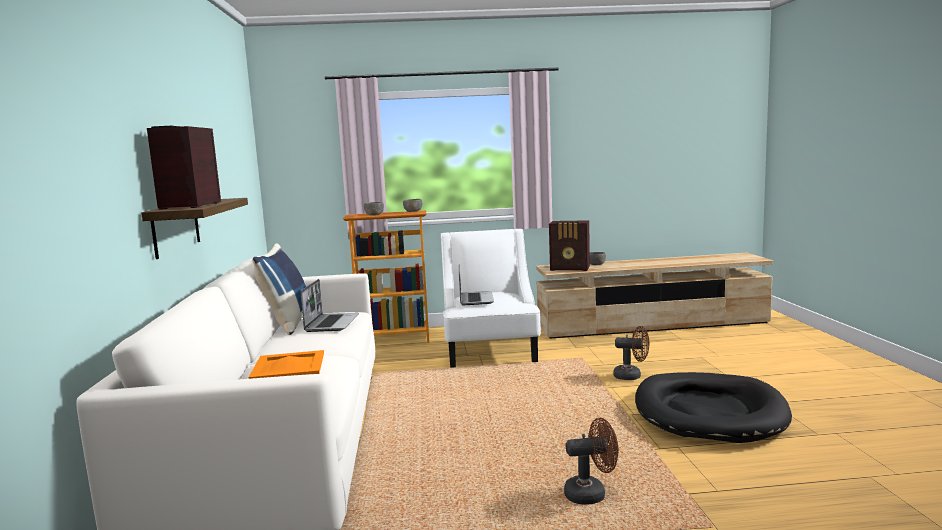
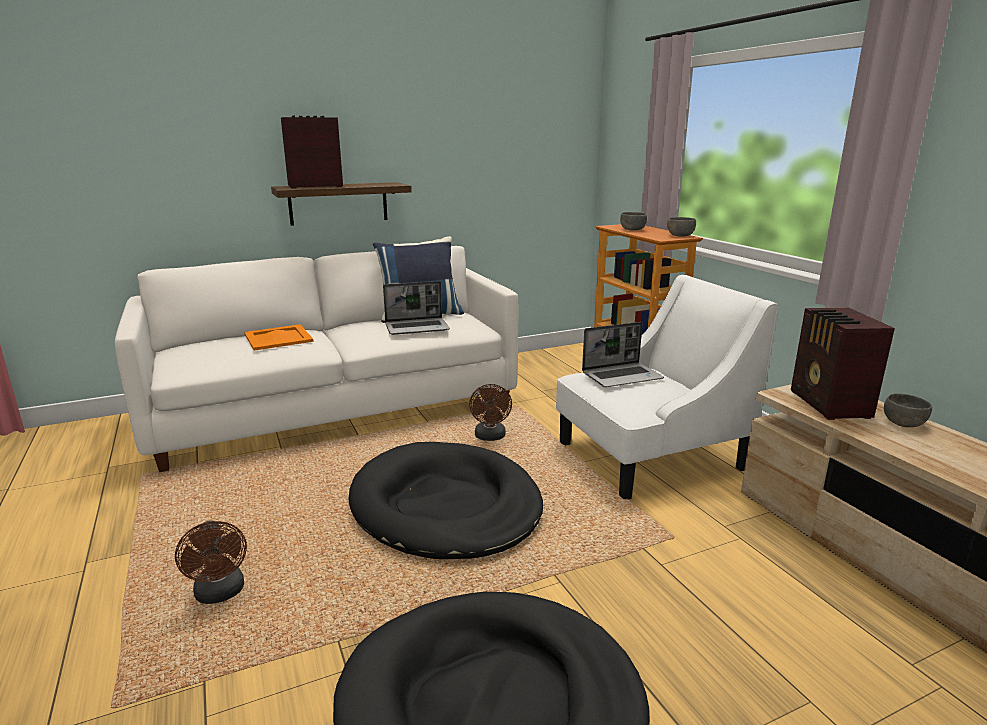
camera: 70 degrees right, 10 degrees up
(512, 409) = (446, 506): none -> black dog bed
(632, 376) = (623, 601): brown fan -> brown fan (490, 437)

